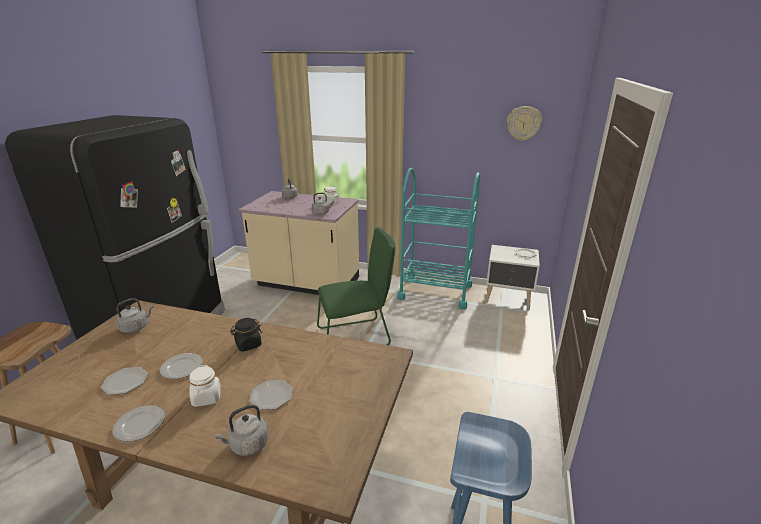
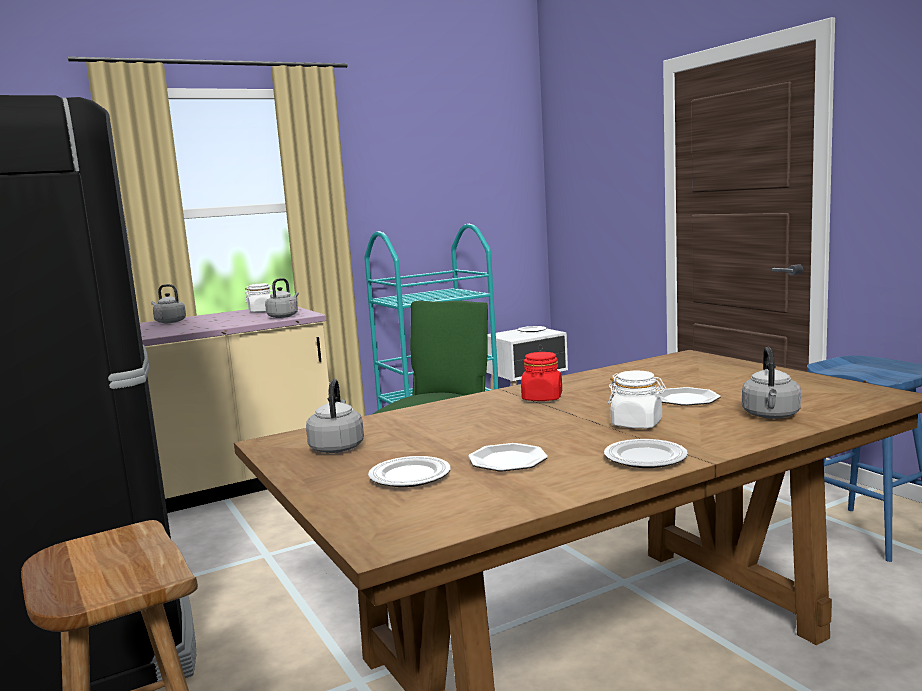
camera: 45 degrees left, 15 degrees down
(182, 368) = (534, 430): plate -> plate (410, 476)
(248, 344) = (542, 398): black jar -> red jar
(523, 123) = (487, 160): wall clock -> none

